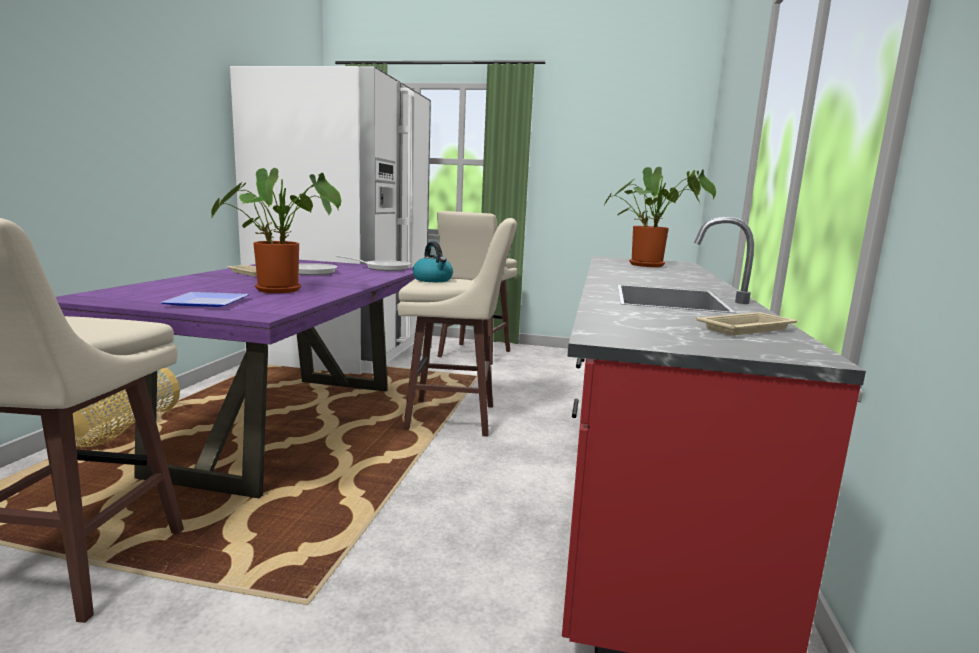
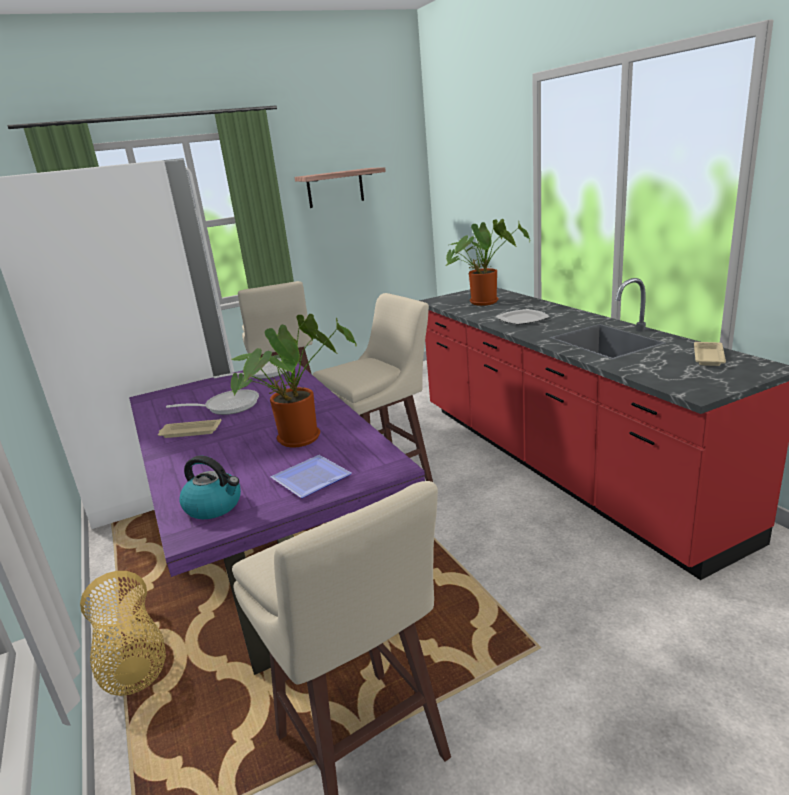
camera: 35 degrees left, 10 degrees up
(433, 280) = (351, 371): kettle -> kettle (214, 506)
(593, 148) = (335, 188): none -> shelf
(639, 275) = (522, 319): none -> plate

